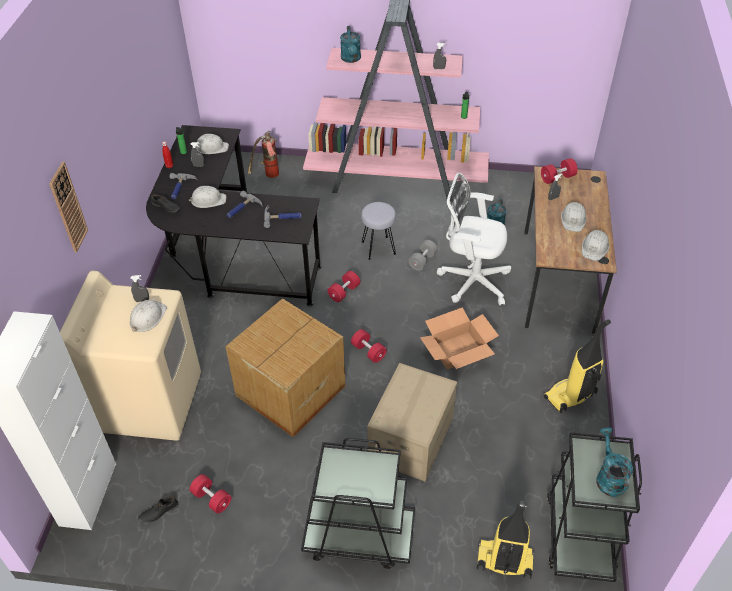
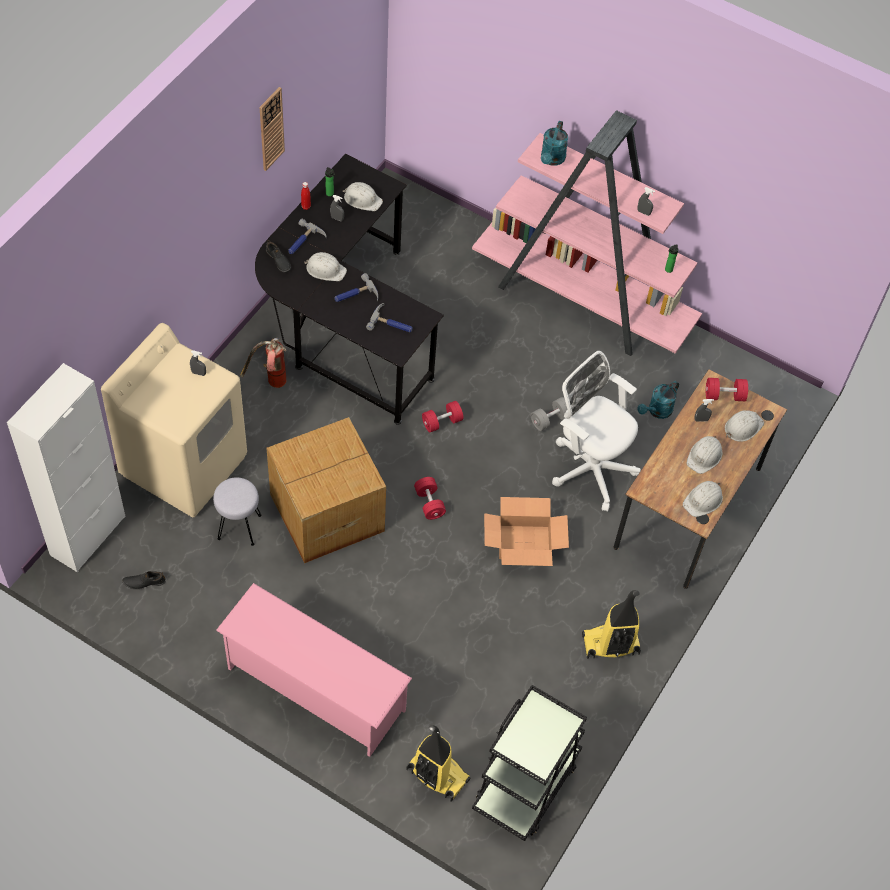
camera: 20 degrees right, 10 degrees up
(68, 208) = (155, 262): wall clock -> wall clock (271, 129)
(147, 317) = (195, 395): white hard hat -> white hard hat (742, 427)
(212, 499) = (197, 591): red dumbbell -> none
(268, 176) = (437, 234): fire extinguisher -> fire extinguisher (270, 382)
(358, 536) = (314, 689): black cart -> pink shoe rack
(378, 248) = (509, 383): grey stool -> grey stool (239, 528)
(410, 438) = (418, 616): cardboard box -> none
(608, 477) = (541, 742): turquoise watering can -> none

